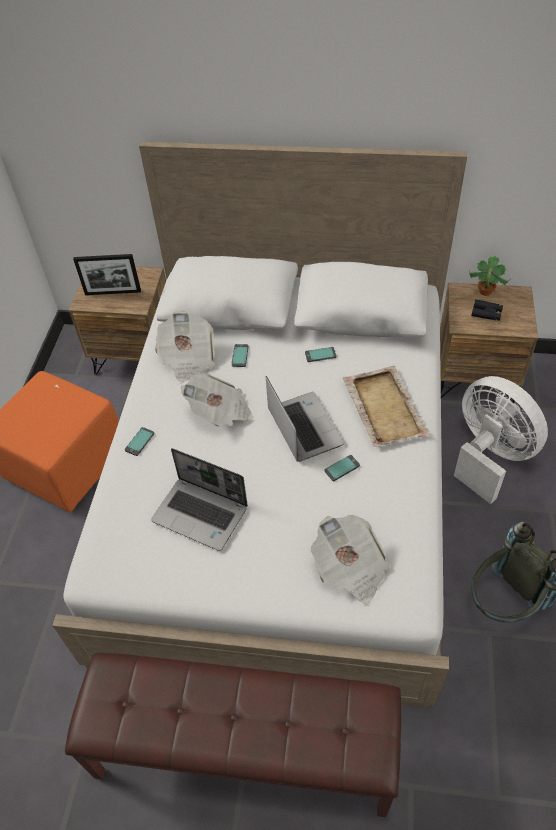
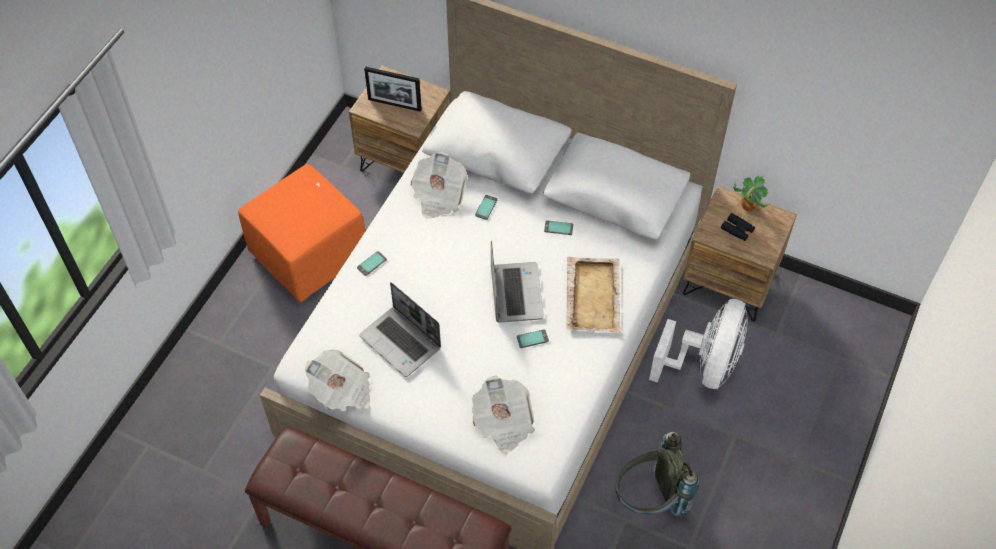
camera: 15 degrees right, 5 degrees up
(220, 412) = (449, 257): newspaper -> newspaper (342, 391)
(489, 455) = (704, 366): white fan -> white fan turned 45 degrees clockwise

